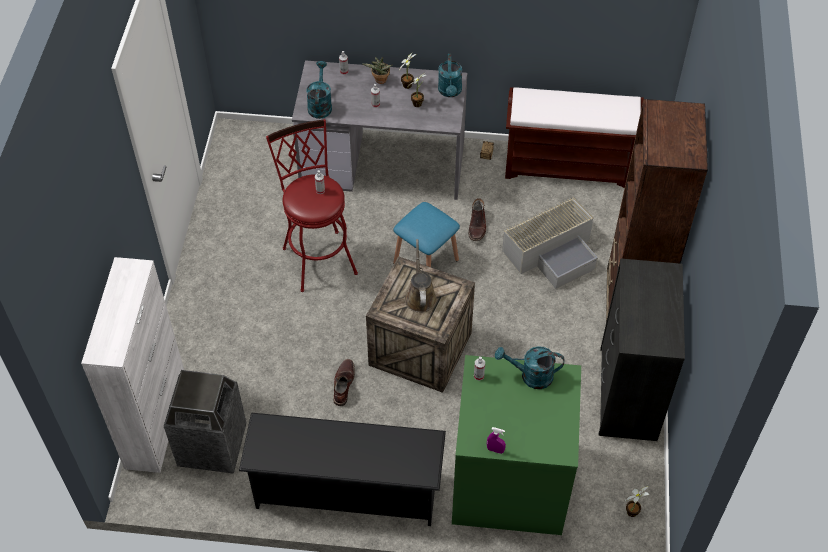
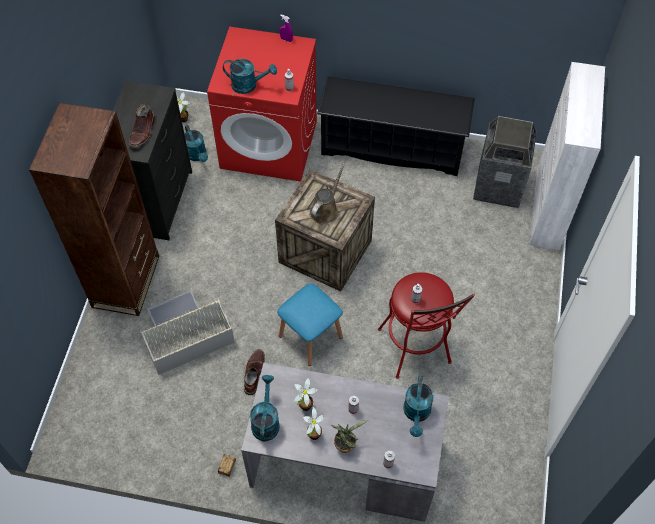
camera: 175 degrees left, 5 degrees up
(343, 384) = (393, 226): brown boot -> brown boot (143, 132)
(420, 296) = (325, 210): brown watering can -> brown watering can turned 150 degrees counterclockwise
(508, 483) = (269, 144): green washing machine -> red washing machine
(568, 166) = (141, 442): brown bench -> none
(598, 459) = (197, 155): none -> turquoise watering can

